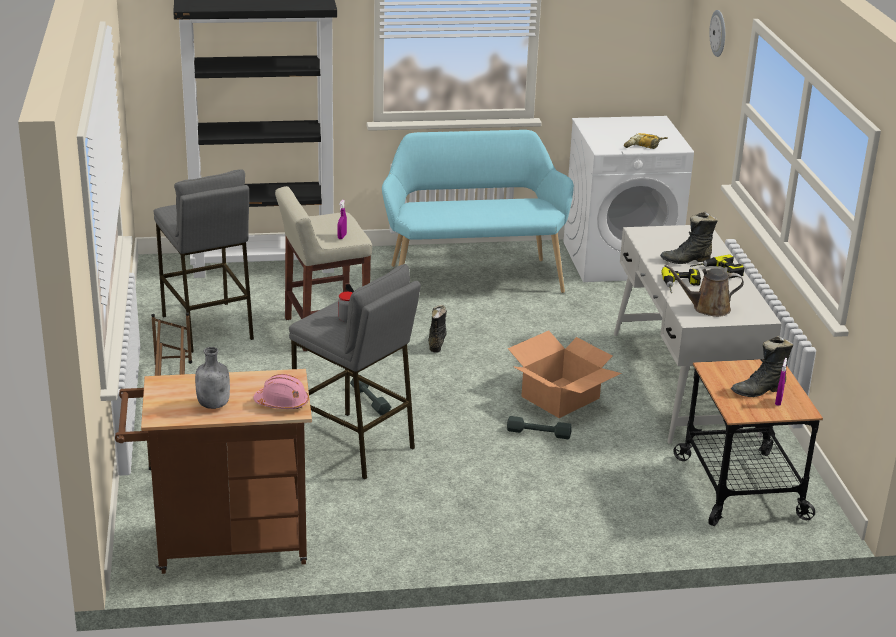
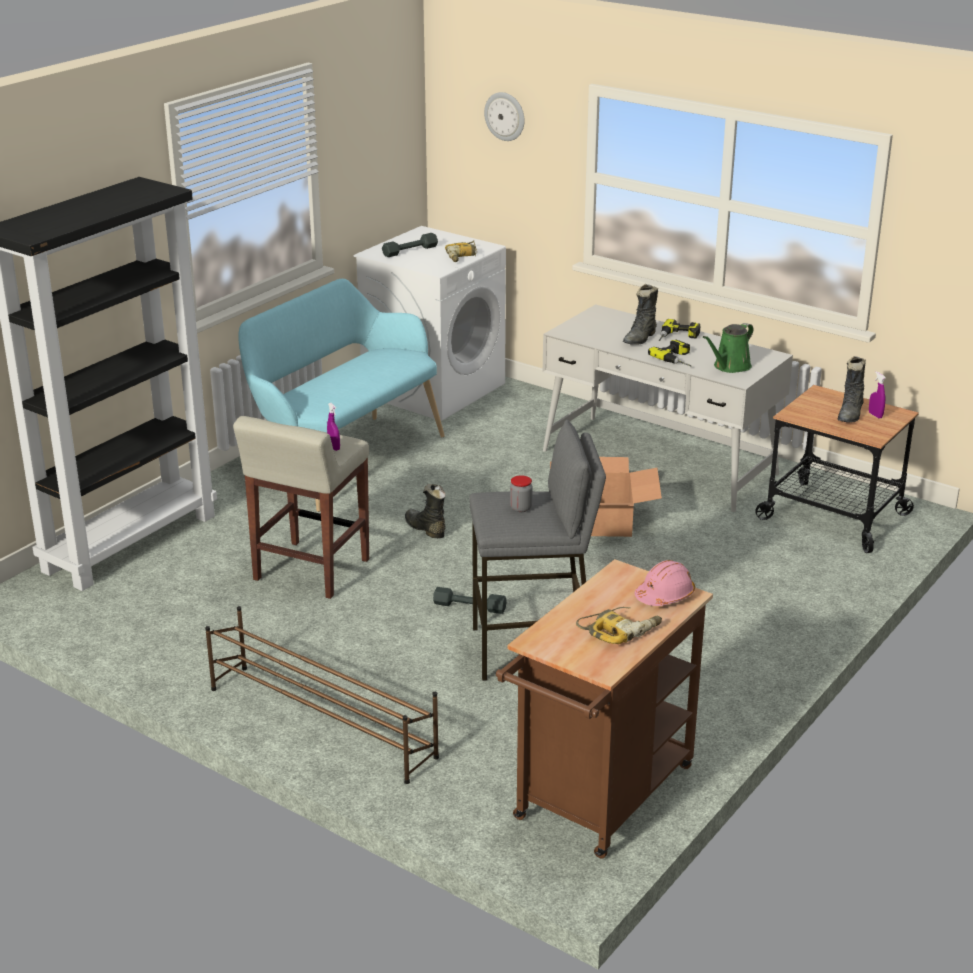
camera: 45 degrees left, 0 degrees up
(208, 327) = (195, 628): grey stool -> none
(214, 404) = (620, 630): grey bottle -> power drill
(538, 433) = (641, 556): grey dumbbell -> grey dumbbell (410, 251)
(707, 308) = (730, 367): brown watering can -> green watering can

